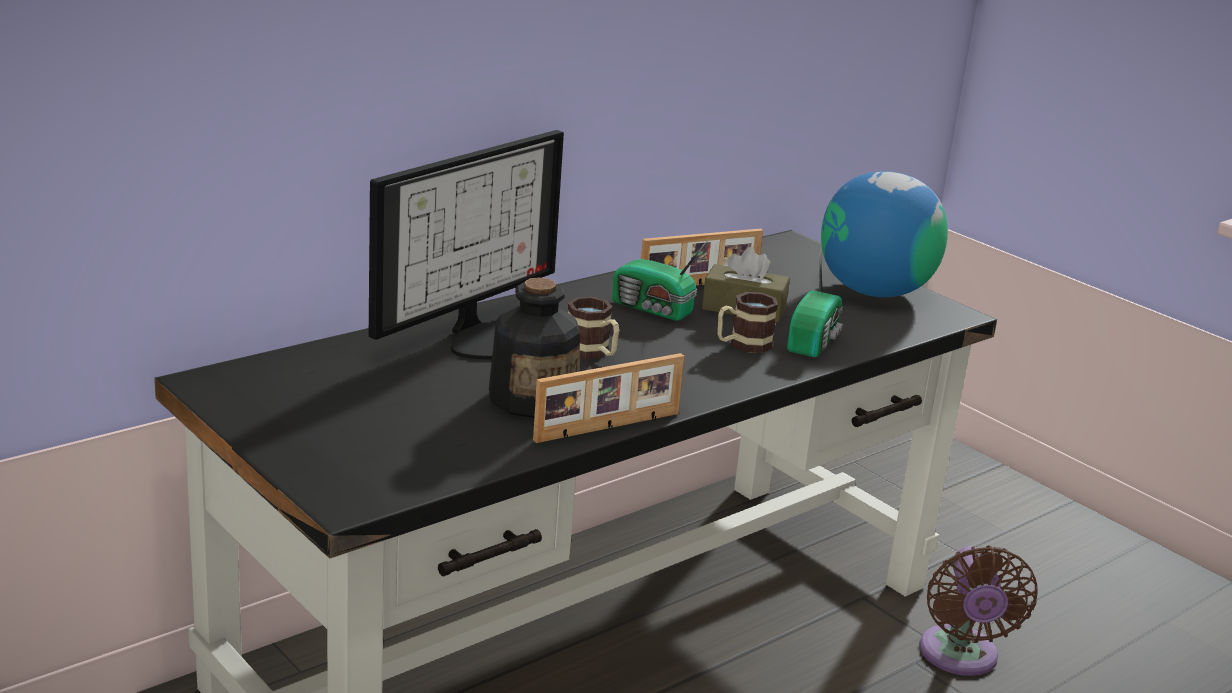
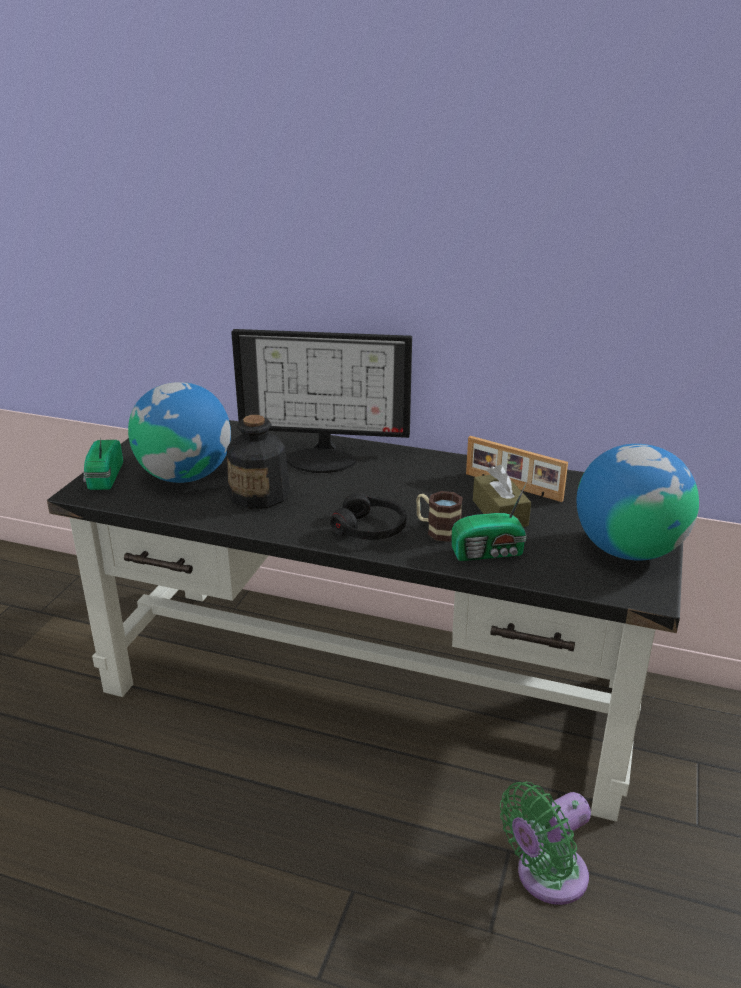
camera: 60 degrees right, 5 degrees up
(408, 424) = (185, 475): none -> globe
(593, 354) = (346, 490): mug -> none
(608, 428) = (249, 526): picture frame -> none
(653, 309) = (444, 486): radio -> radio (104, 477)
(698, 372) = (370, 528): none -> black headphones
(960, 657) = (546, 877): brown fan -> green fan

